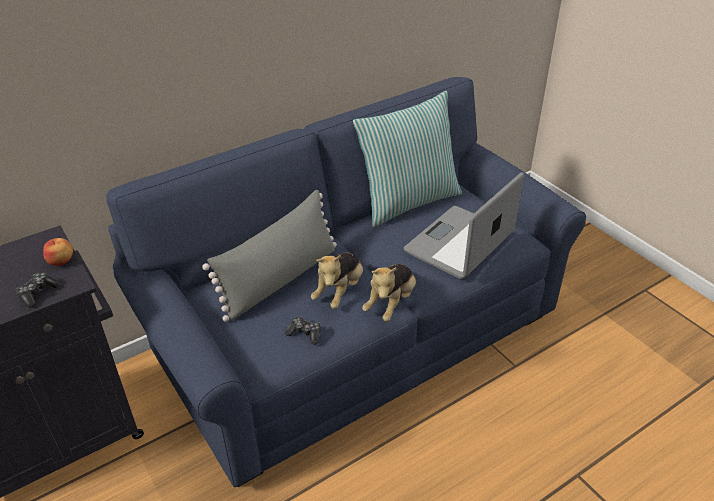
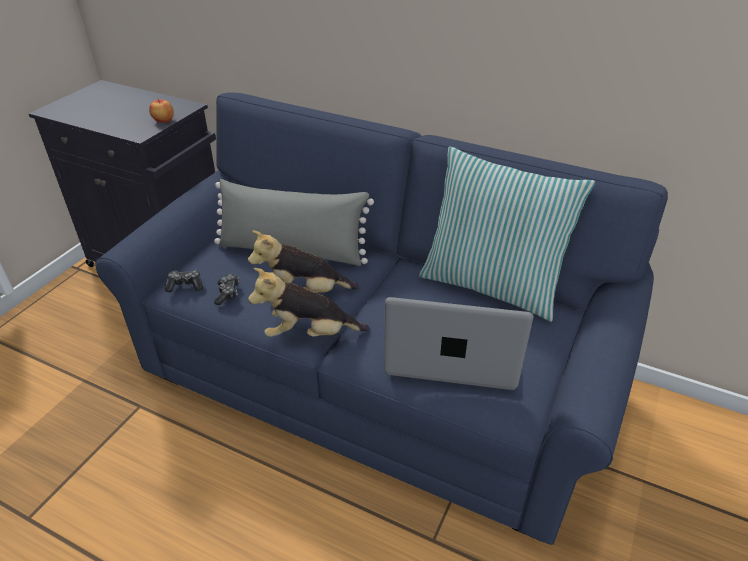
camera: 60 degrees right, 0 degrees up
(38, 293) = (122, 127): game controller -> game controller (185, 285)

